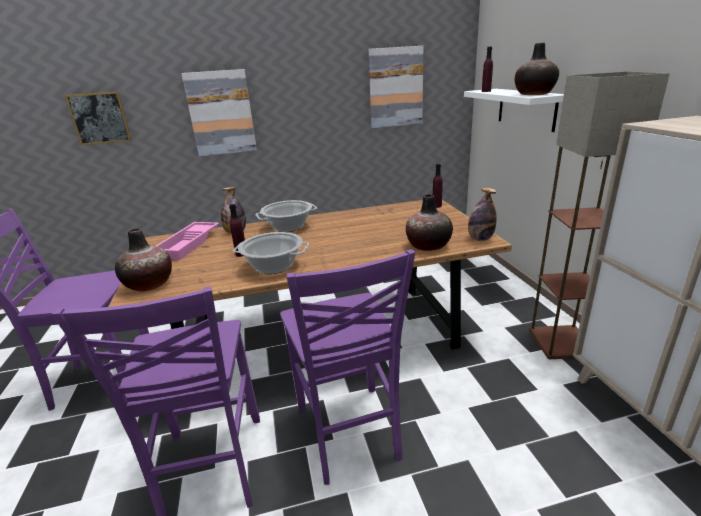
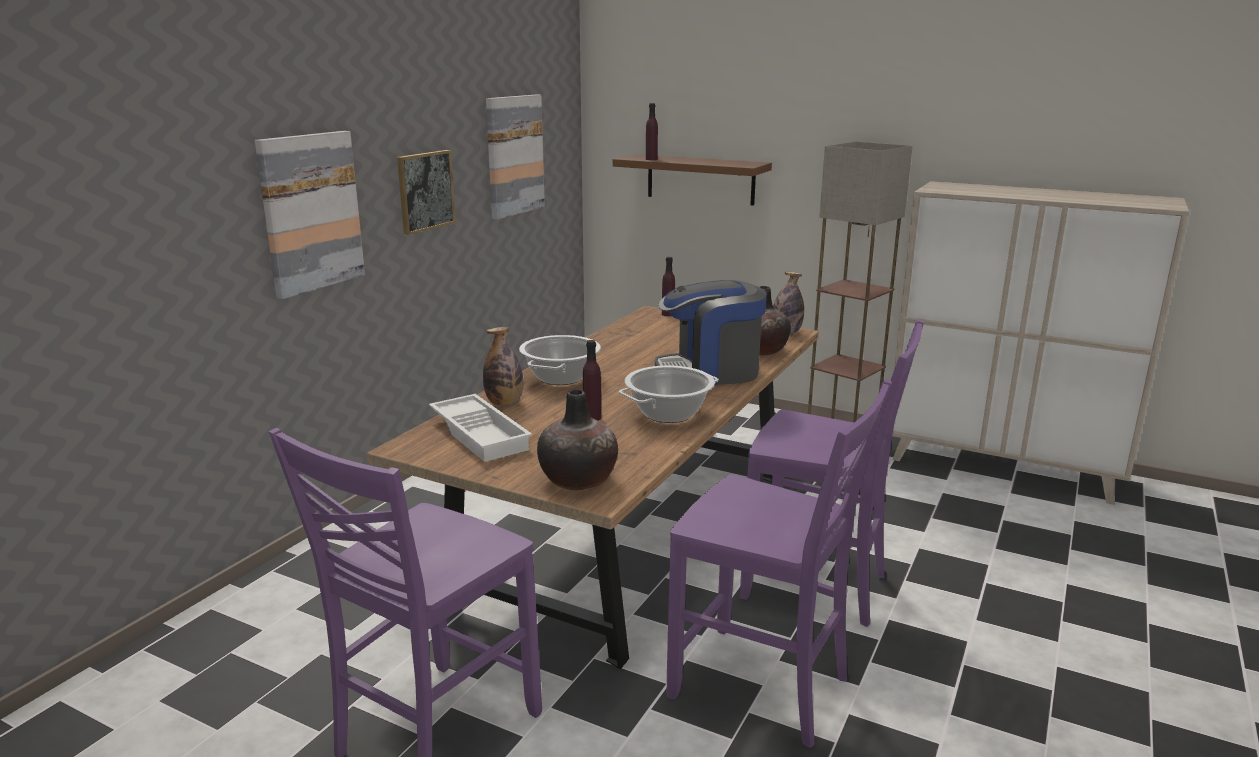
camera: 50 degrees left, 5 degrees down
(100, 118) = (105, 241): picture -> picture (425, 191)
(189, 244) = (481, 434): pink tray -> white tray
(361, 249) = (710, 372): none -> coffee machine
(526, 108) = (700, 179): white shelf -> brown shelf
(534, 94) = (736, 163): vase -> none

